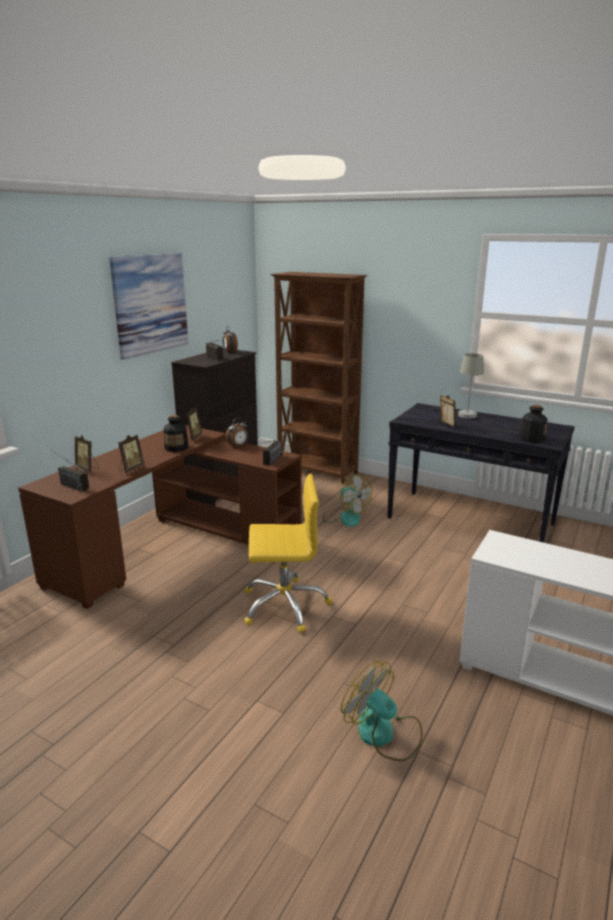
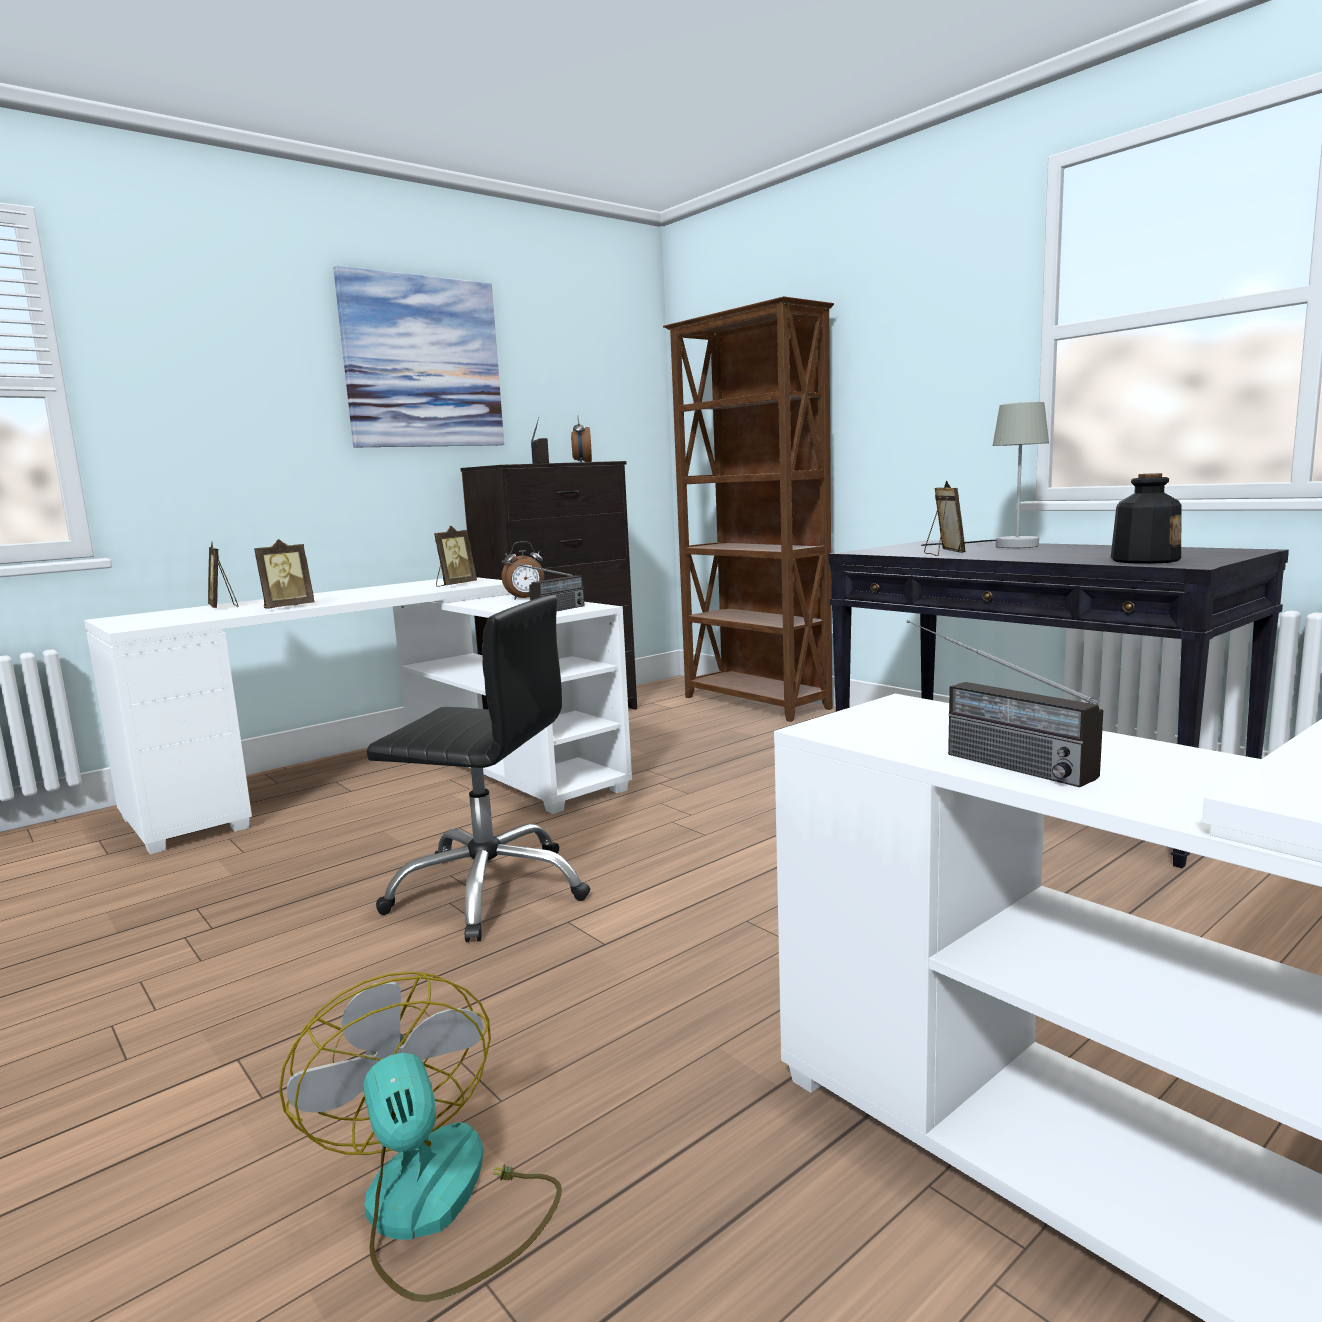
camera: 20 degrees right, 10 degrees down
(68, 484) = (157, 618): radio -> radio (982, 758)
(174, 546) = (395, 782): brown desk -> white desk
(176, 447) = (407, 592): bottle -> none
(284, 605) = (489, 890): yellow office chair -> black office chair
(345, 517) = (750, 766): fan -> none

